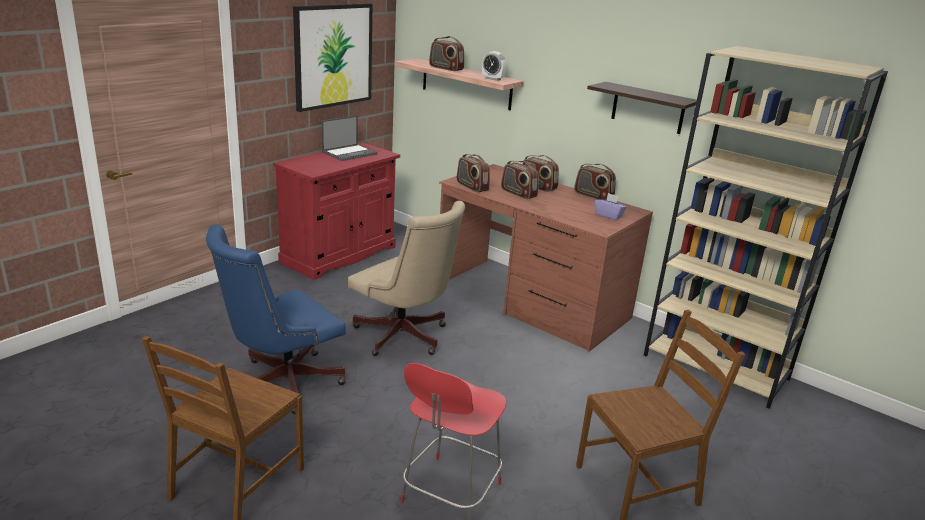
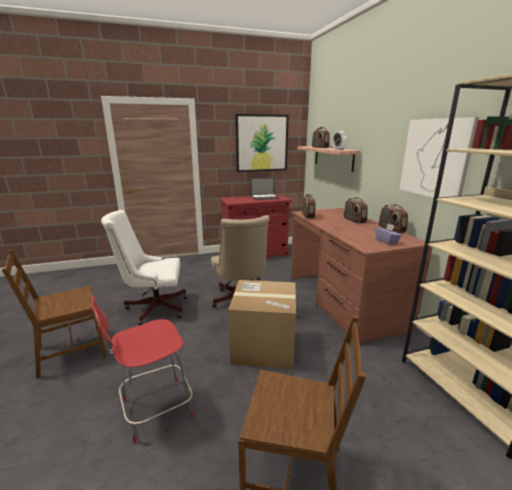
camera: 35 degrees right, 5 degrees down
(281, 383) = (153, 308): blue office chair -> white office chair
(495, 385) = (264, 346): none -> cardboard box
(518, 193) = (334, 222): radio -> none
(648, 108) = (435, 158): shelf -> picture

